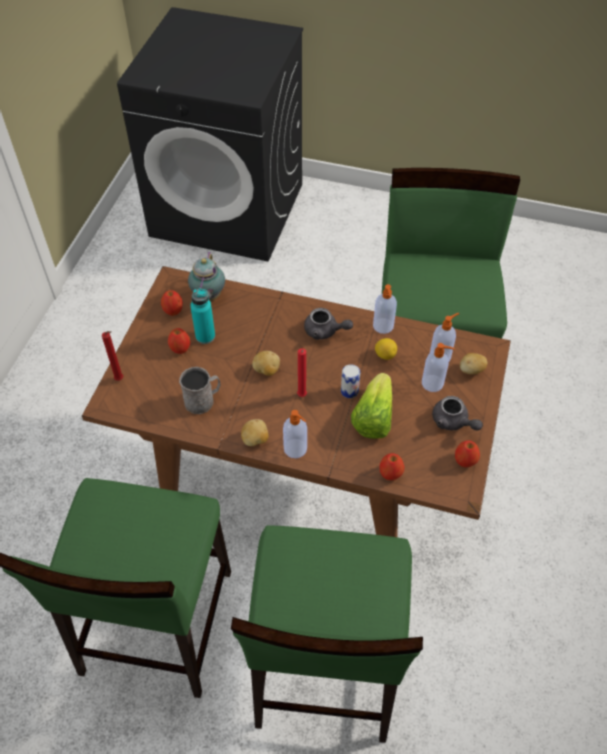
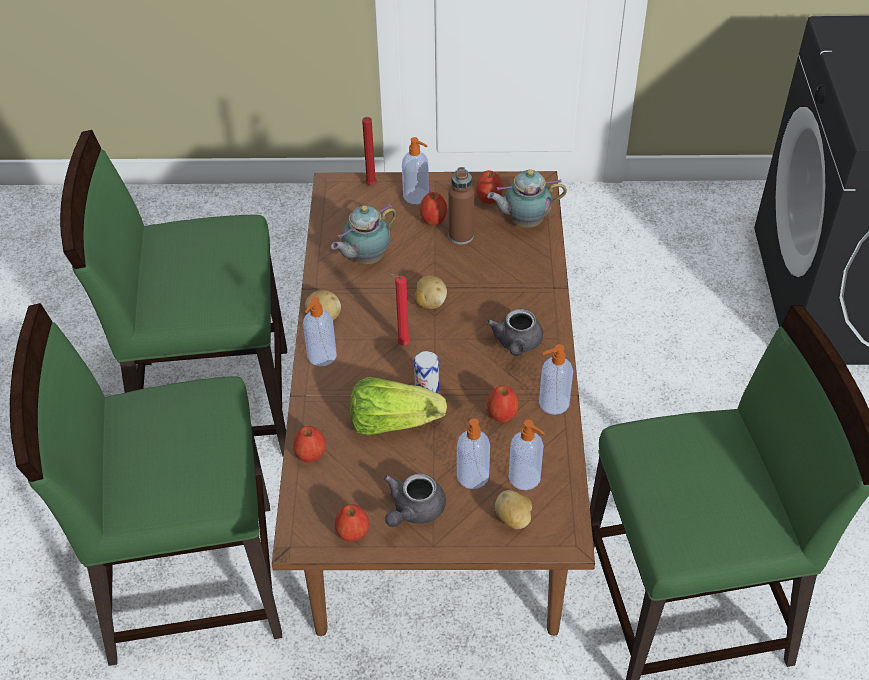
camera: 75 degrees right, 5 degrees down
(148, 353) = (417, 196): none -> soap dispenser
(203, 400) = (365, 259): grey mug -> teapot
(205, 336) = (461, 236): turquoise bottle -> brown bottle
(385, 355) = (502, 415): lemon -> apple

